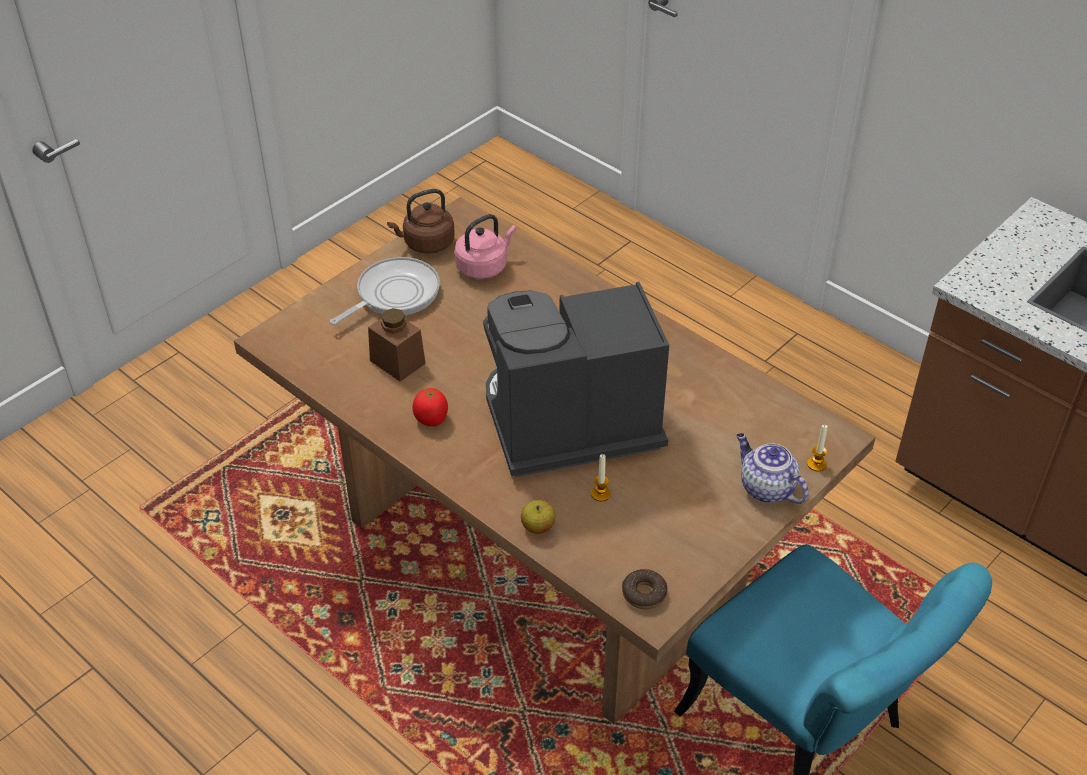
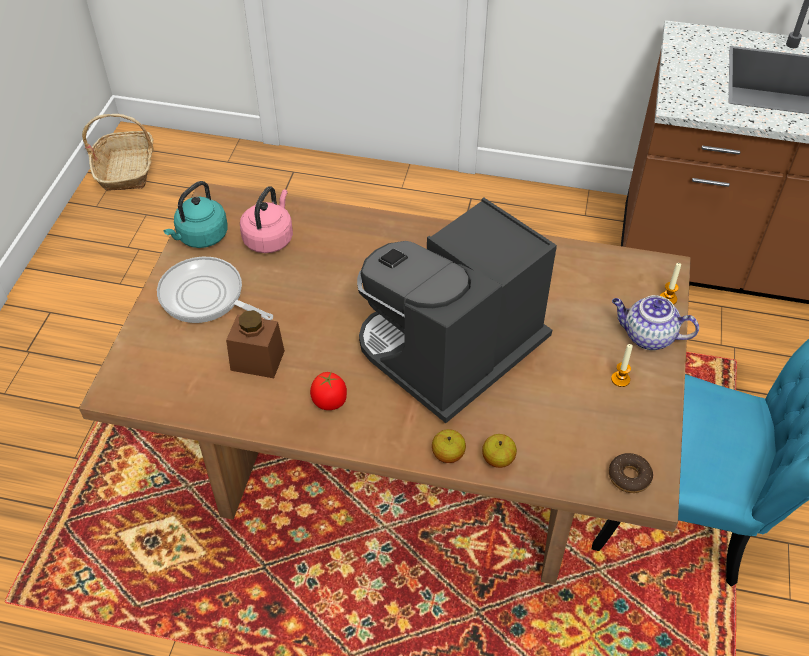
camera: 30 degrees left, 5 degrees up
(394, 295) = (206, 297): frying pan -> frying pan turned 75 degrees counterclockwise
(426, 244) = (201, 237): brown kettle -> turquoise kettle
(473, 182) = (126, 169): none -> basket
(497, 504) = (448, 454): none -> apple
(600, 494) = (526, 403): candle -> candle (620, 379)

